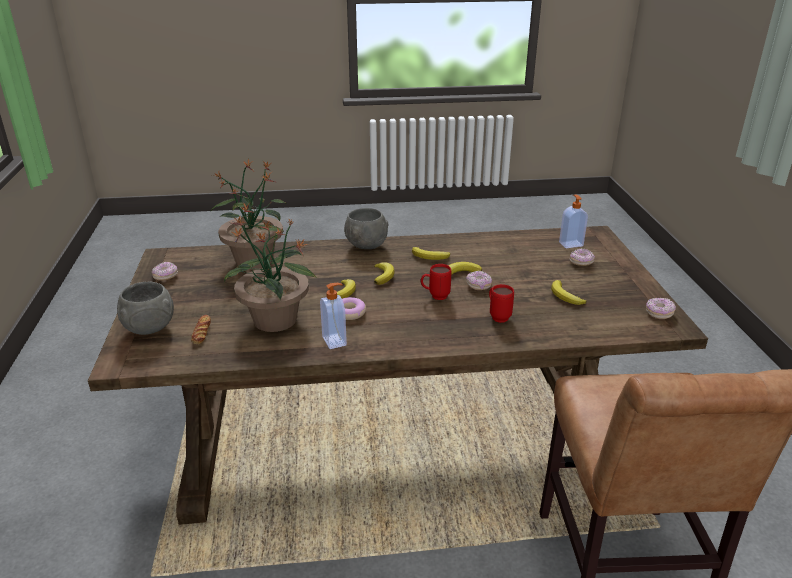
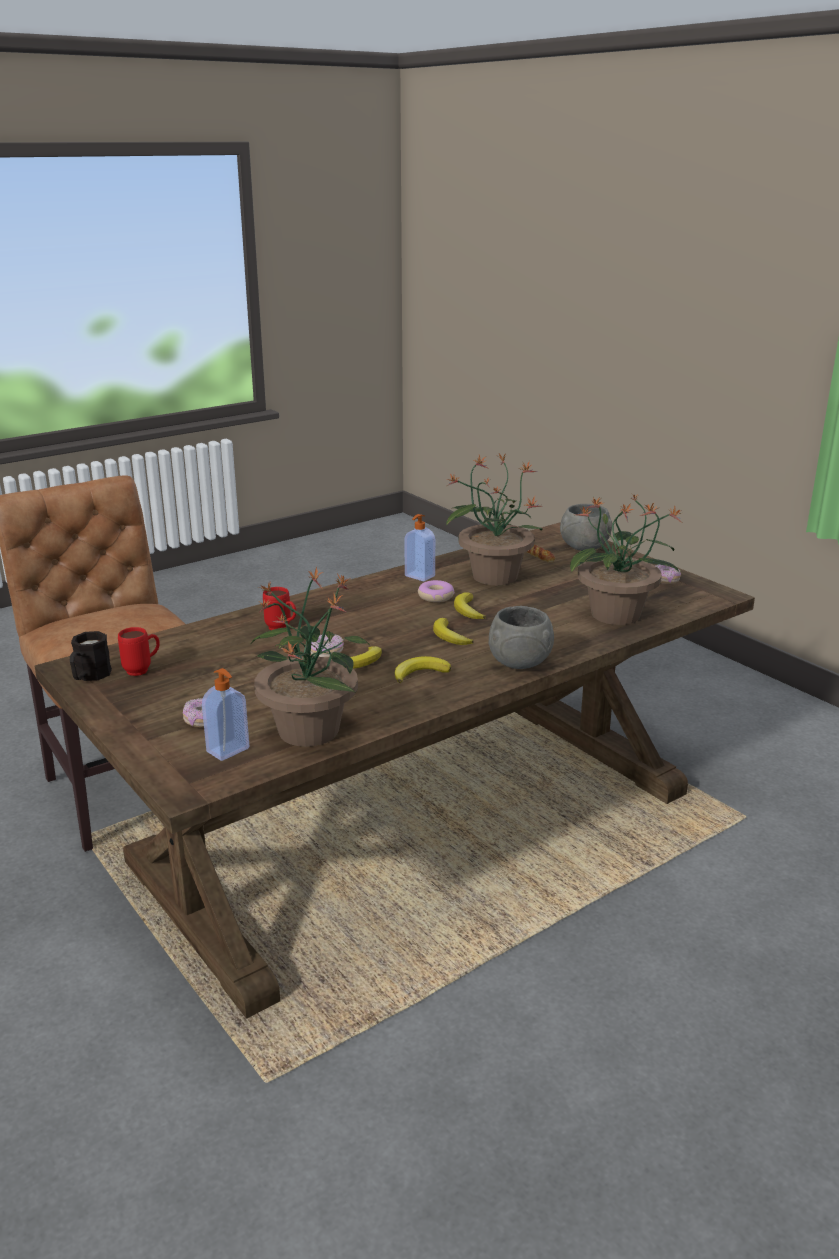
camera: 150 degrees right, 5 degrees down
(435, 296) = (366, 630): red mug -> red mug (143, 670)
(521, 243) = (309, 729): none -> potted plant
(565, 296) = (212, 668): banana -> none
(659, 313) = (89, 676): donut -> black mug

